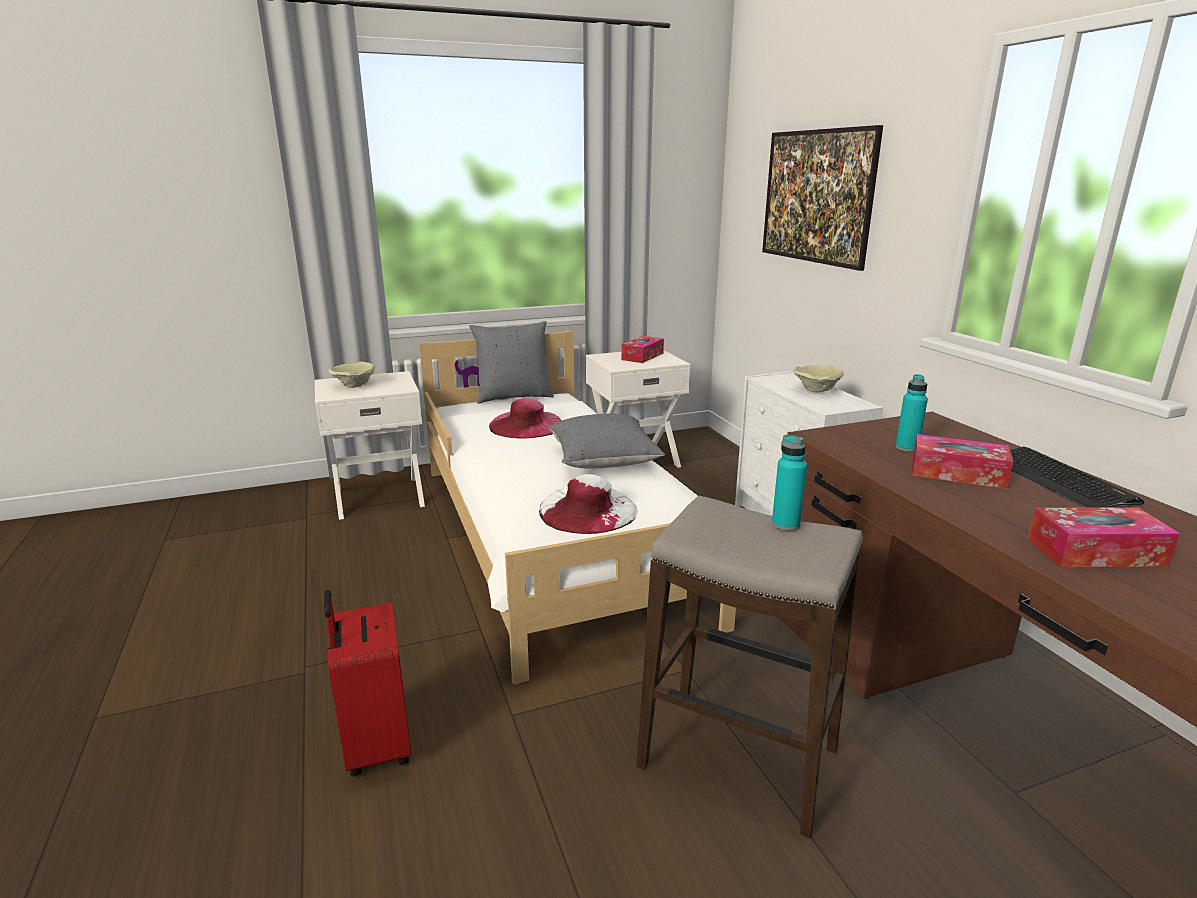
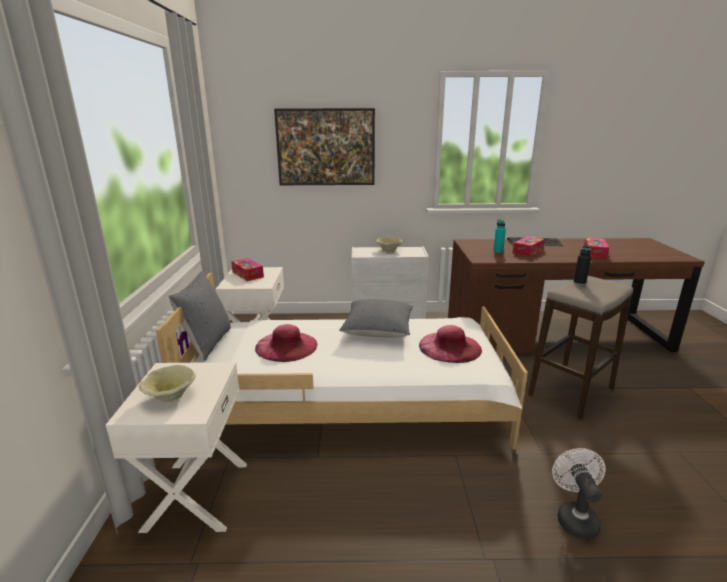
camera: 70 degrees left, 0 degrees up
(376, 746) = (574, 517): red suitcase -> white fan
(588, 509) = (450, 347): white hat -> pink hat
(785, 524) = (579, 283): turquoise bottle -> black bottle

